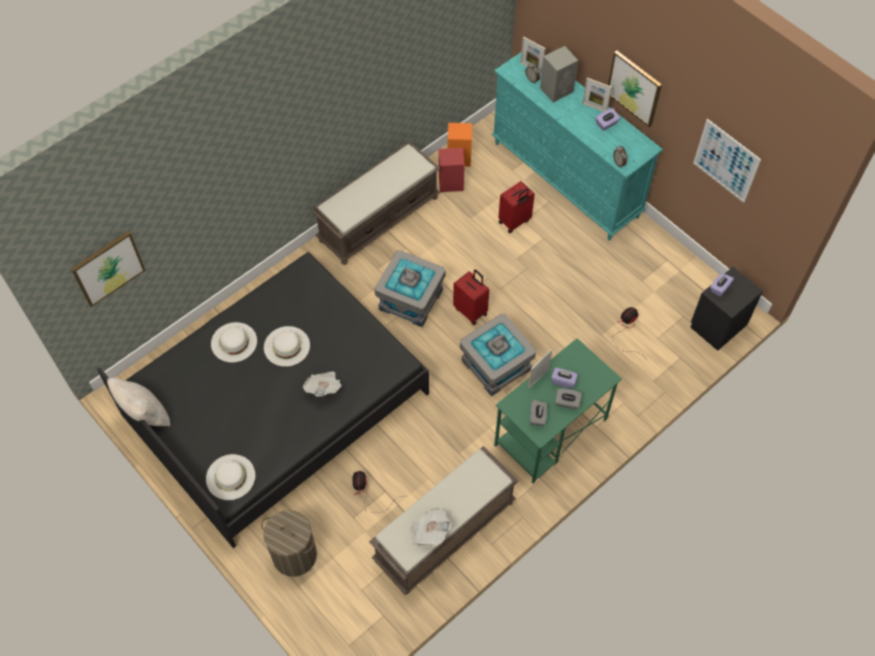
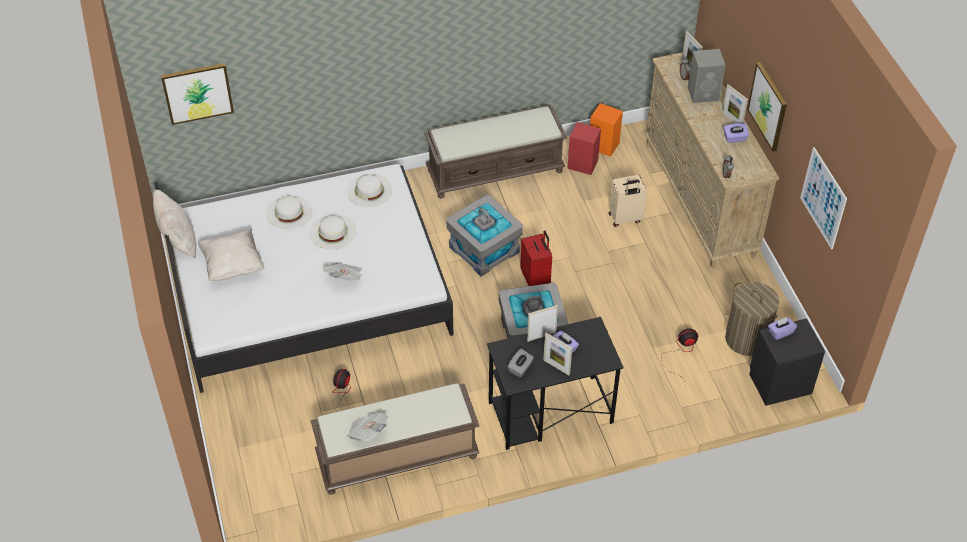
camera: 25 degrees right, 10 degrees down
(212, 418) = (233, 265): none -> beige pillow
(230, 477) = (219, 317): white hat -> white hat (369, 190)
(276, 404) = (308, 291): black bed -> white bed
(294, 555) = (249, 420): laundry basket -> laundry basket (746, 339)
(514, 222) = (625, 218): red suitcase -> beige suitcase
(550, 433) = (549, 413): green desk -> black desk
(566, 180) = (699, 200): turquoise dresser -> beige dresser
(567, 403) = (556, 367): grey tissue box -> picture frame

